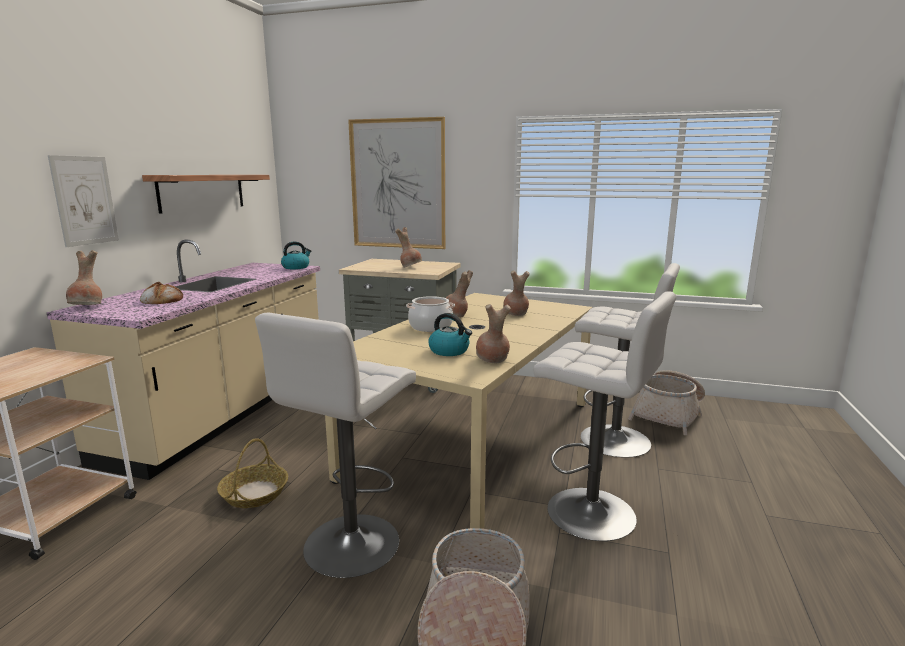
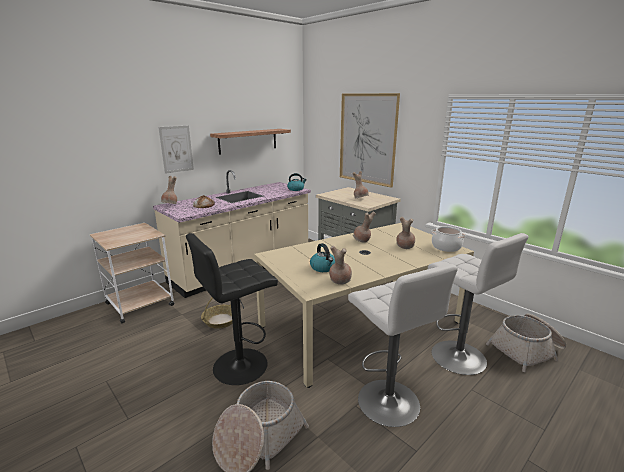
camera: 30 degrees right, 5 degrees up
(350, 545) = (239, 366): white stool -> black stool
(430, 327) = (335, 246): cooking pot -> cooking pot (446, 247)

